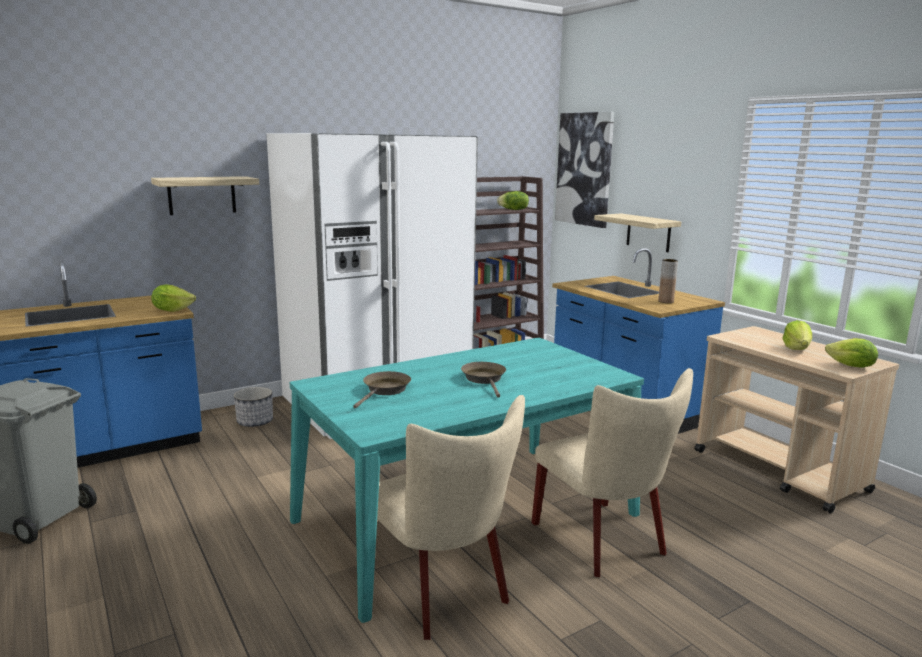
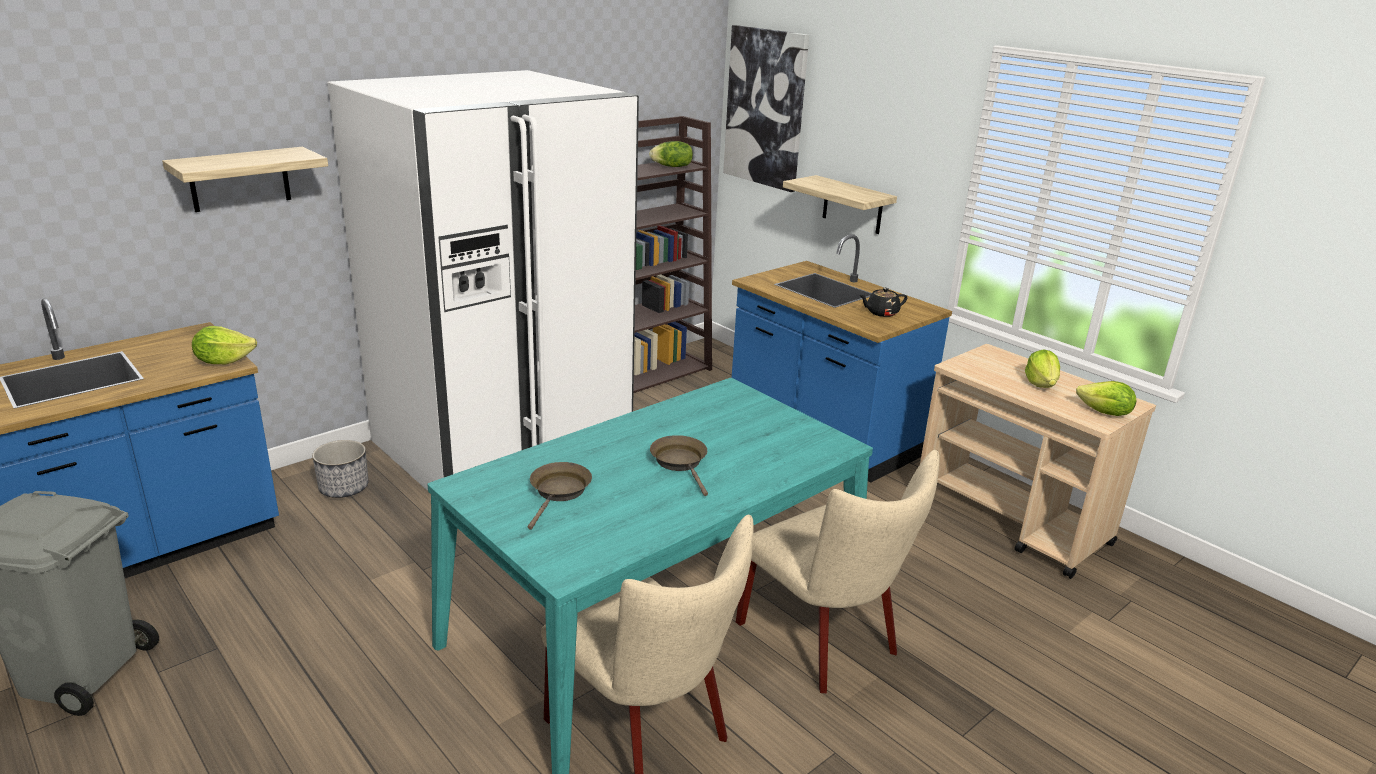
camera: 10 degrees left, 10 degrees up
(666, 301) = (881, 313): brown vase -> black teapot

